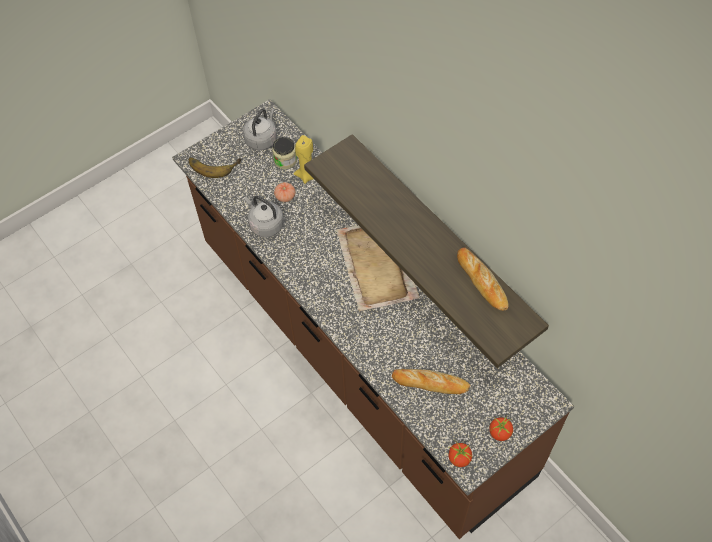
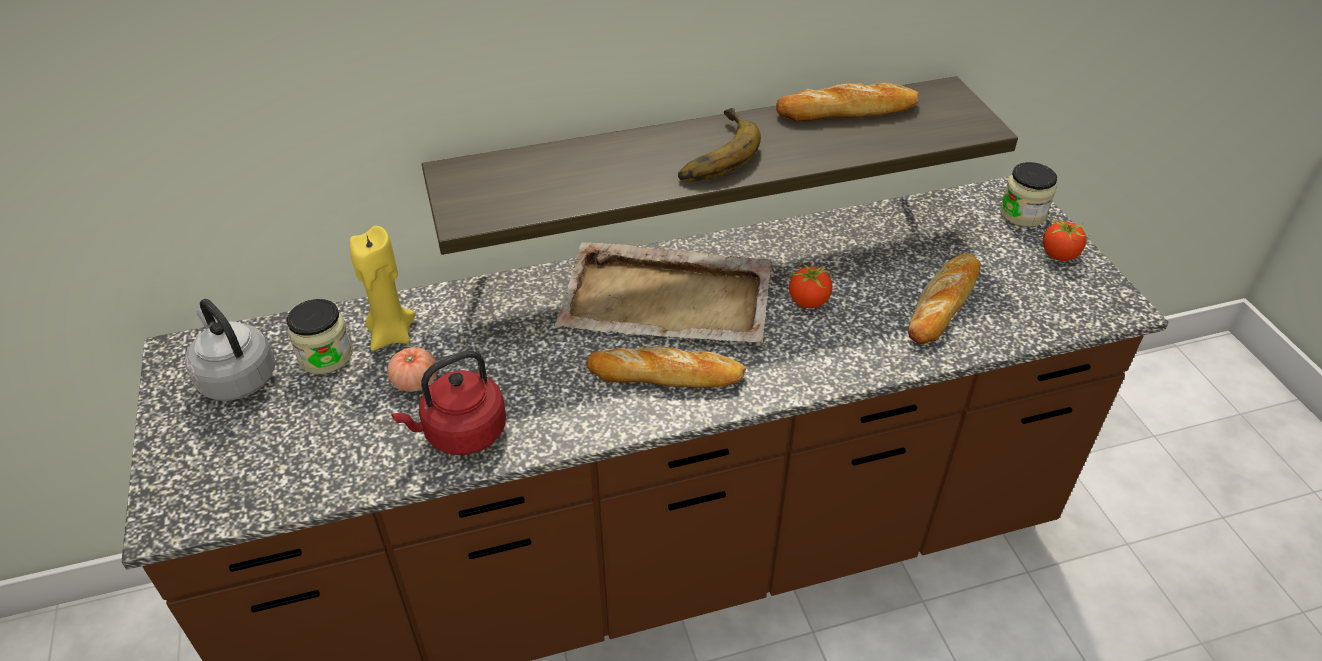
camera: 70 degrees left, 15 degrees down
(213, 164) = (223, 481): banana -> banana (711, 153)
(265, 224) = (461, 433): grey kettle -> red kettle
(328, 282) = (666, 374): none -> bread
(459, 458) = (1100, 312): tomato -> tomato (808, 301)
(529, 409) = (1022, 214): none -> jar

